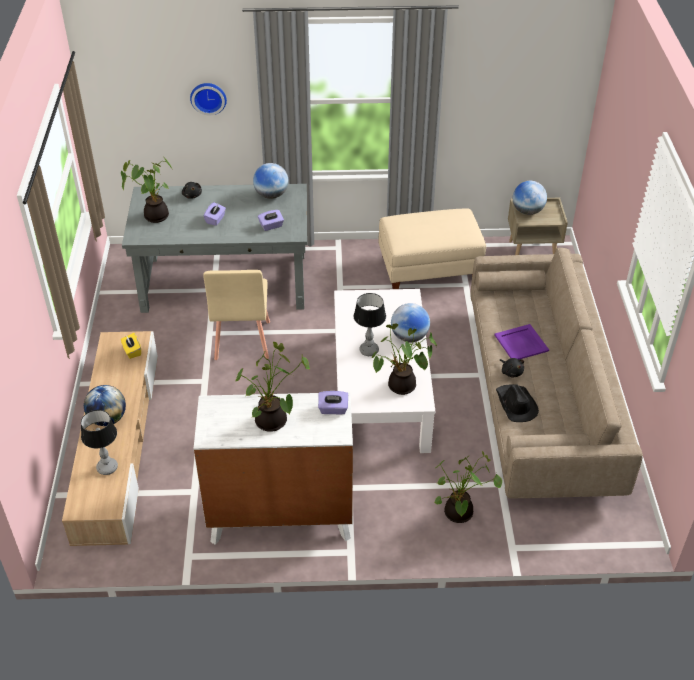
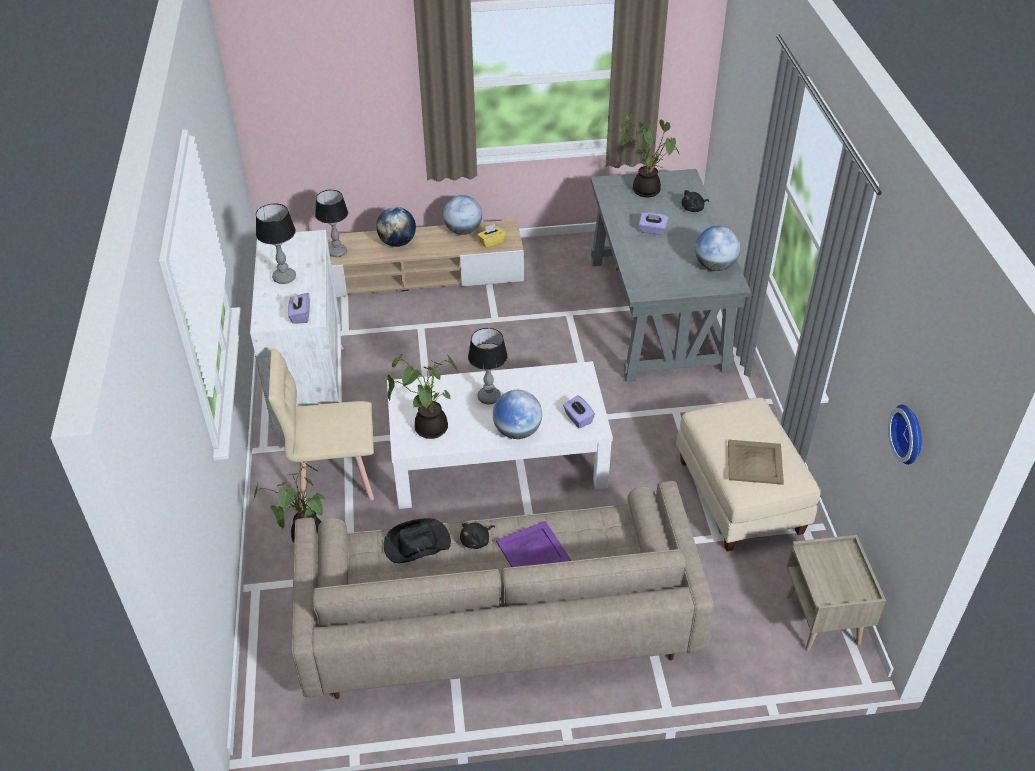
camera: 85 degrees right, 0 degrees up
(208, 97) = (759, 126): wall clock -> wall clock (910, 433)
(242, 340) = (561, 338): beige chair -> beige chair (335, 477)
(271, 226) = (652, 272): purple tissue box -> purple tissue box (578, 419)
(273, 422) = (285, 278): potted plant -> table lamp
(449, 226) = (755, 462): none -> beige tray
(527, 211) = (834, 559): globe -> globe (463, 231)

